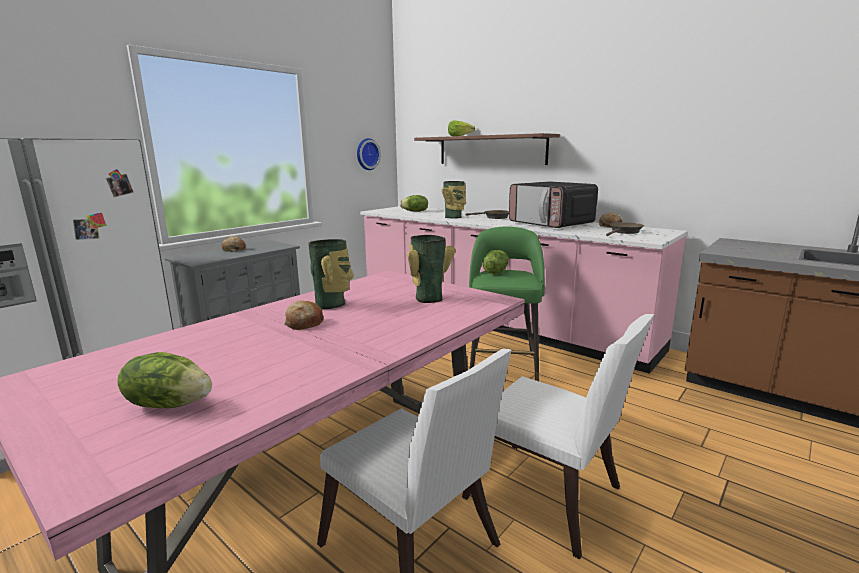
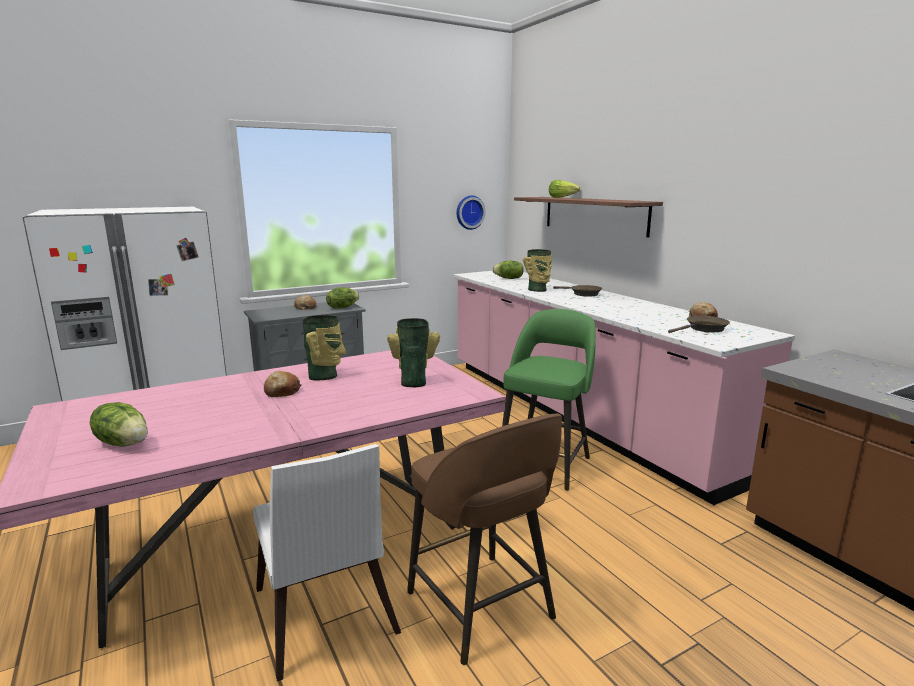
camera: 20 degrees right, 0 degrees up
(495, 272) = (541, 359): lettuce -> lettuce (342, 307)
(550, 499) = (482, 608): white chair -> brown stool
(551, 224) = (634, 309): microwave -> none

